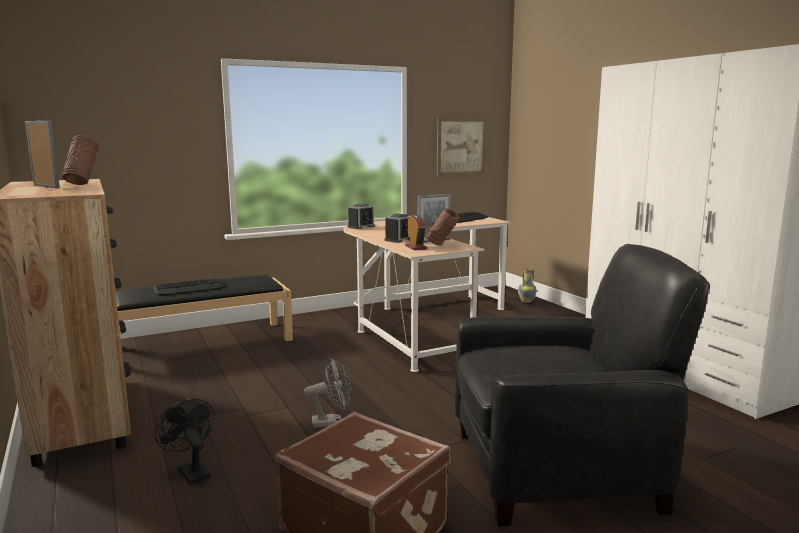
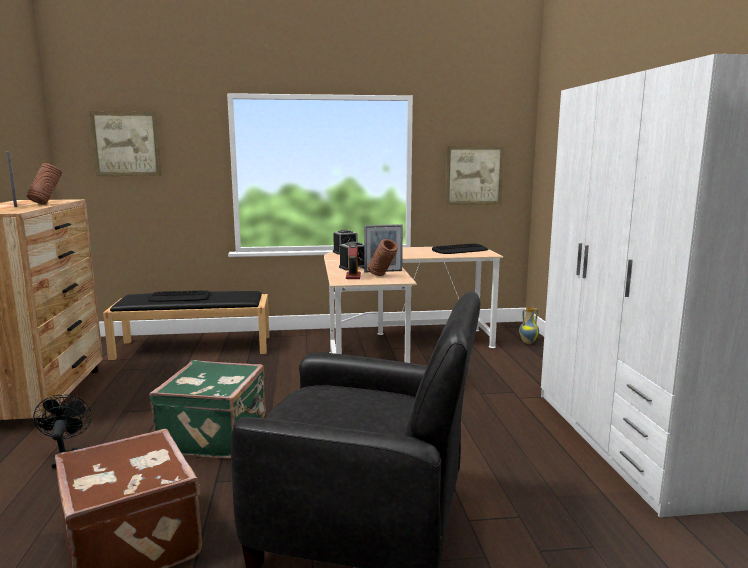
camera: 20 degrees right, 0 degrees up
(102, 114) = (126, 144): none -> picture
(332, 422) = (216, 435): grey fan -> green suitcase

